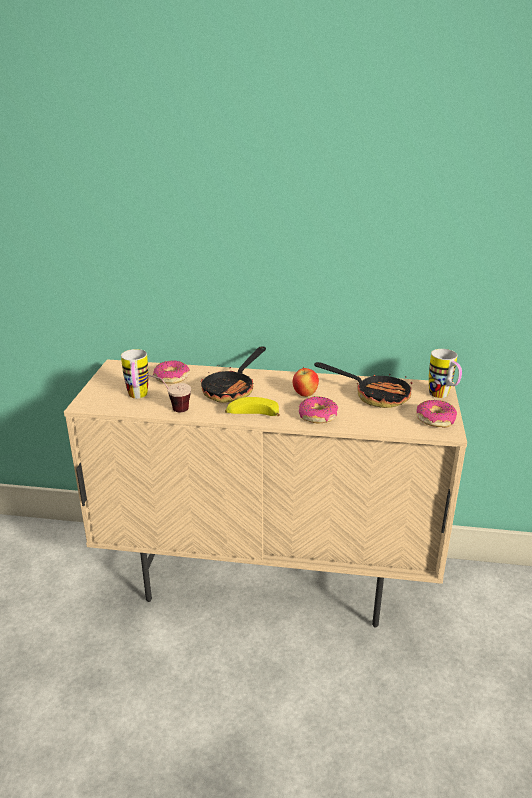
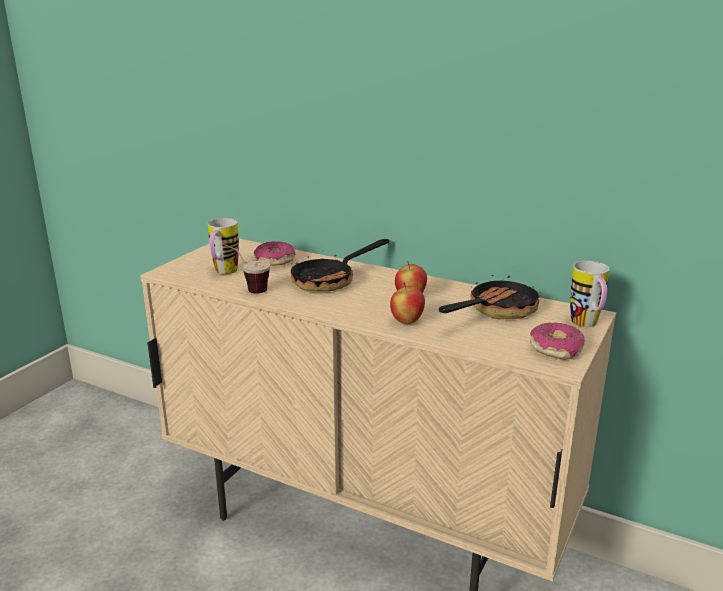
camera: 20 degrees right, 5 degrees down
(252, 415) = (329, 309): banana -> none
(318, 416) = (406, 321): donut -> apple
(374, 395) = (495, 311): frying pan -> frying pan turned 90 degrees counterclockwise

